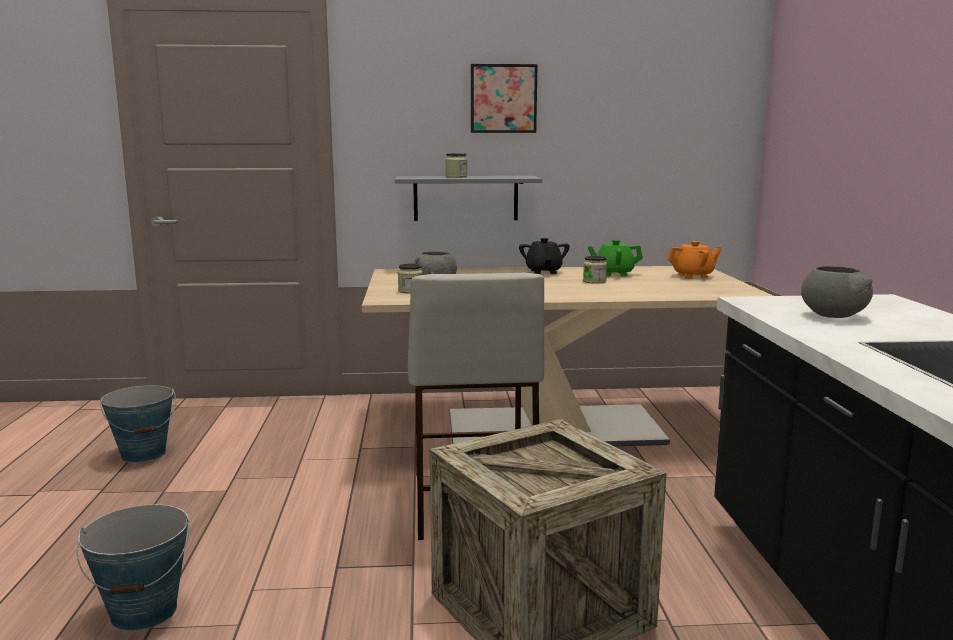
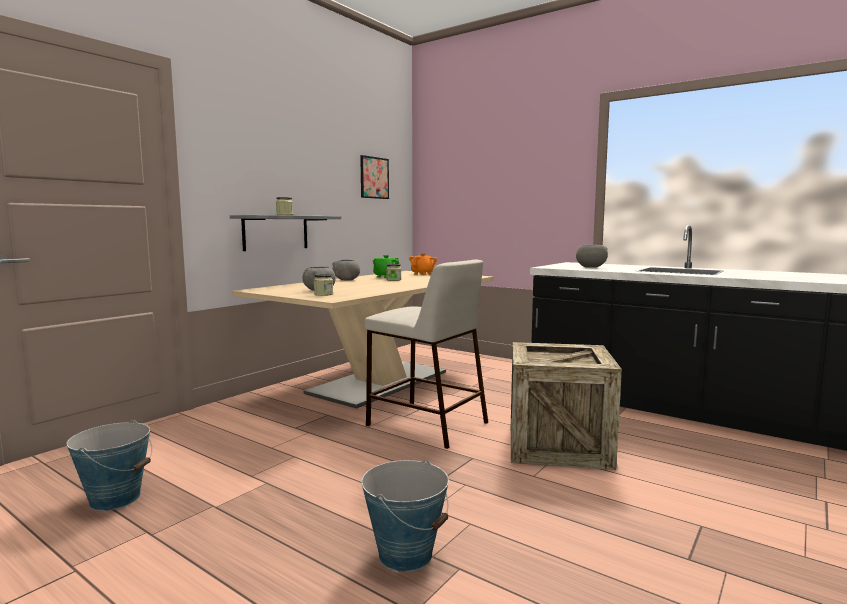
camera: 50 degrees left, 5 degrees down
(503, 98) = (295, 160): picture -> picture (374, 177)
(543, 271) = (347, 280): black teapot -> grey bowl

